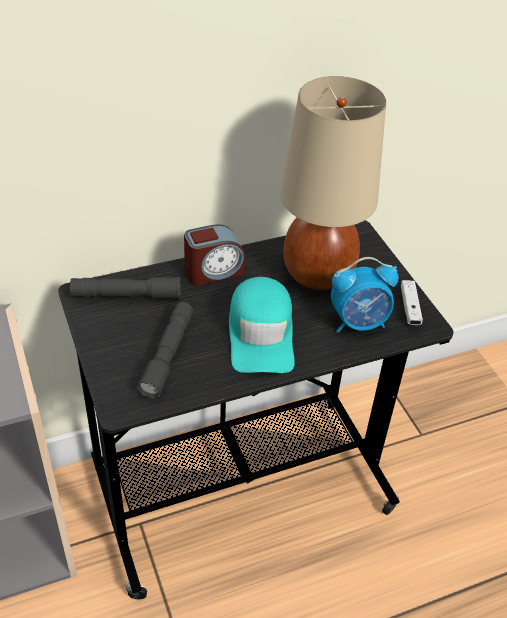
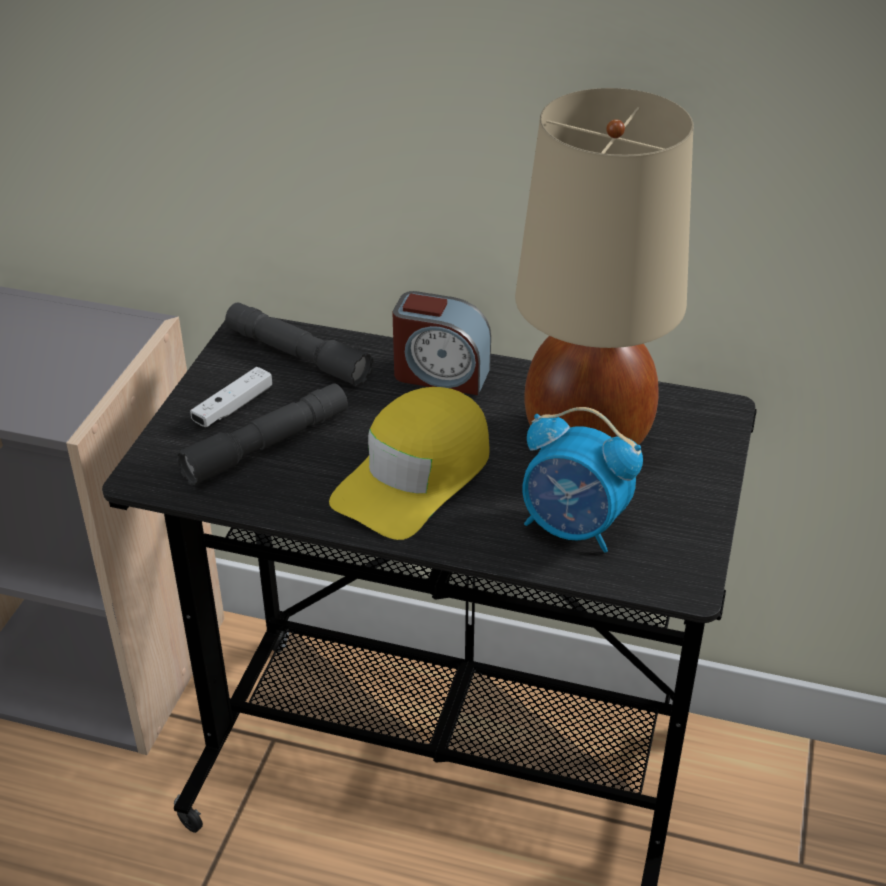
camera: 40 degrees right, 5 degrees down
(261, 333) = (415, 476): turquoise cap -> yellow cap
(409, 308) = (680, 546): white game controller -> white game controller (233, 407)

